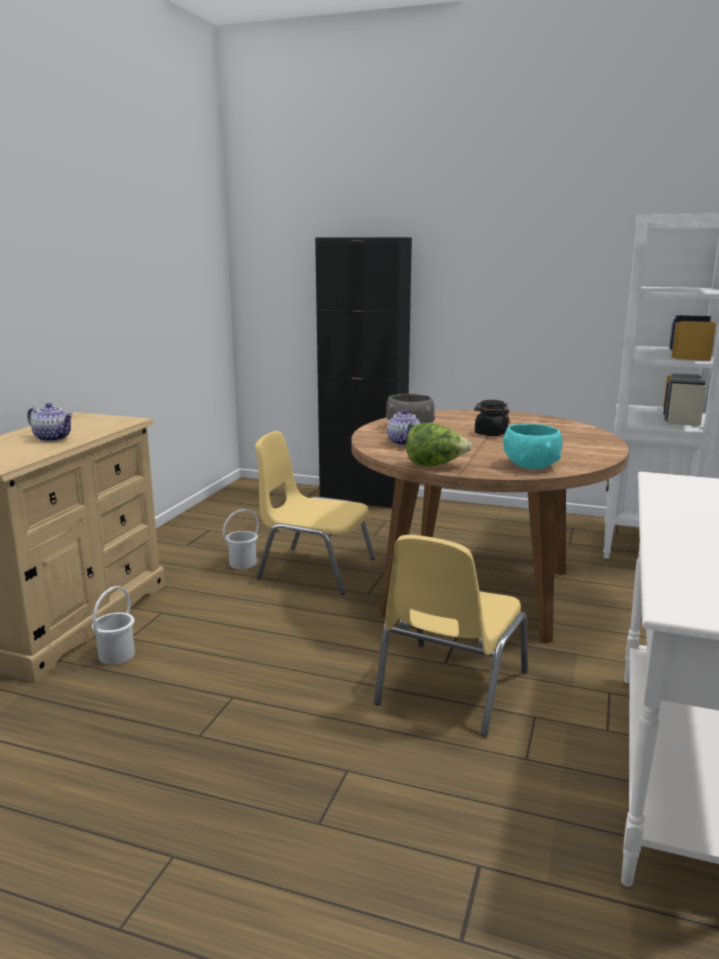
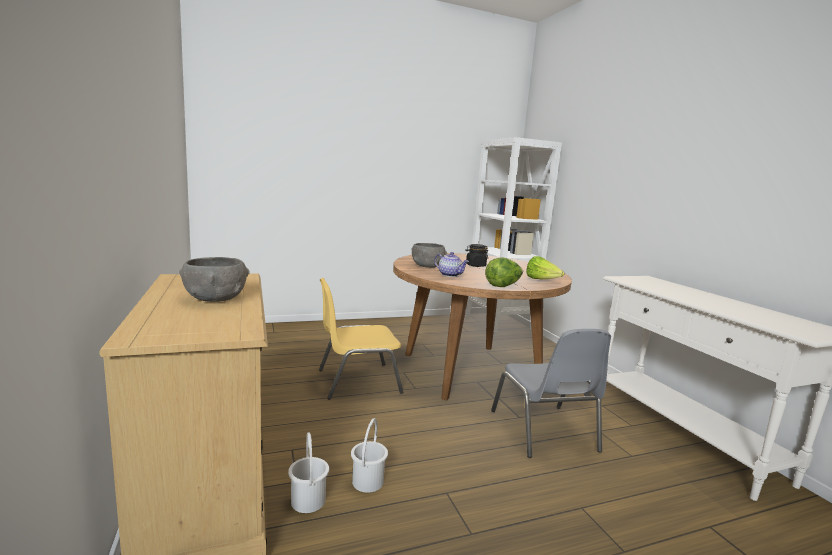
camera: 40 degrees left, 5 degrees down
(54, 438) = (215, 299): teapot -> grey bowl
(242, 563) = (298, 390): white bucket -> white bucket (367, 482)
(363, 499) = (316, 326): black cabinet -> none
(449, 688) = (544, 431): yellow chair -> grey chair
(530, 465) = (541, 280): turquoise bowl -> lettuce

